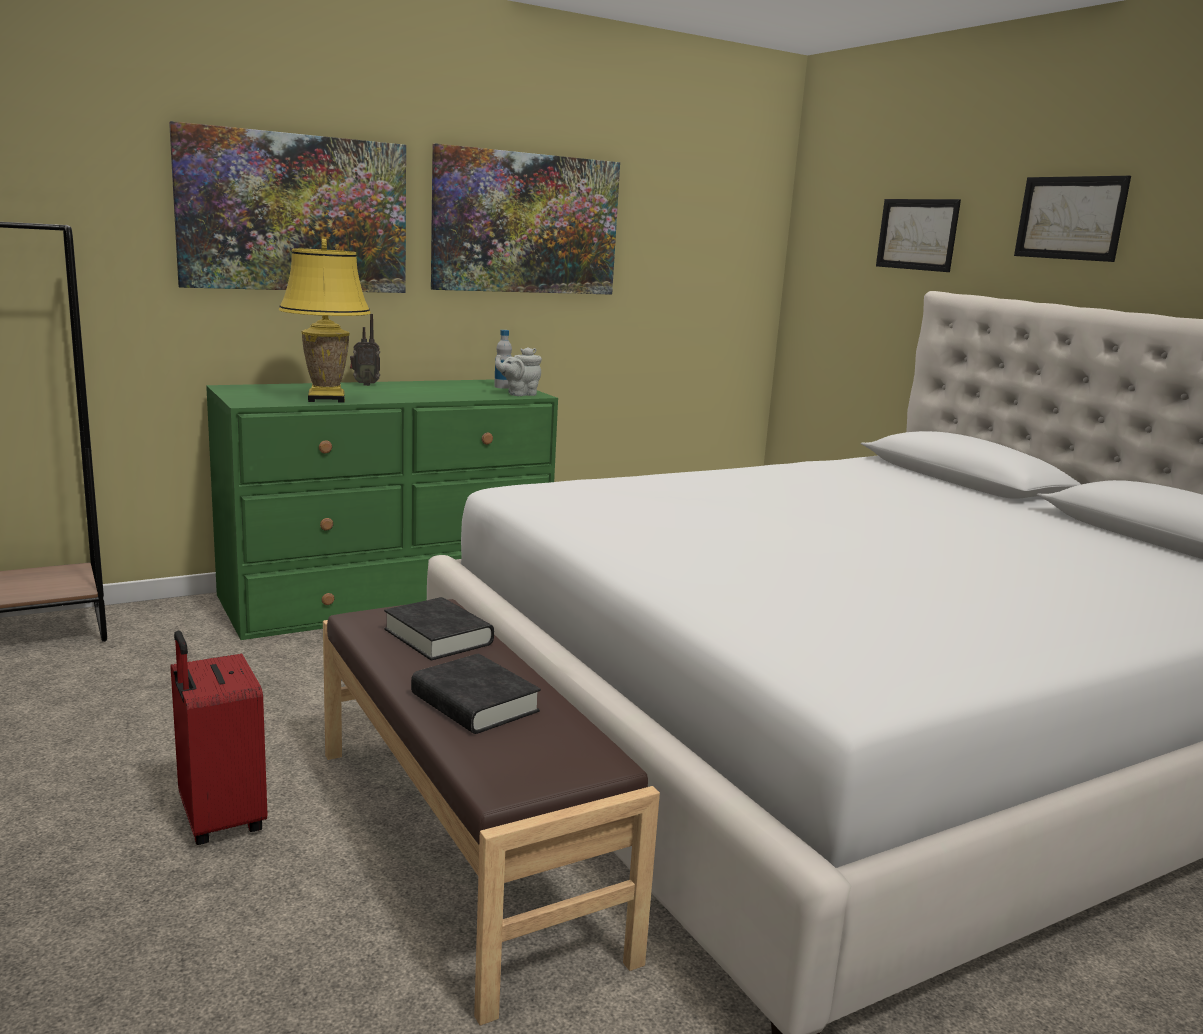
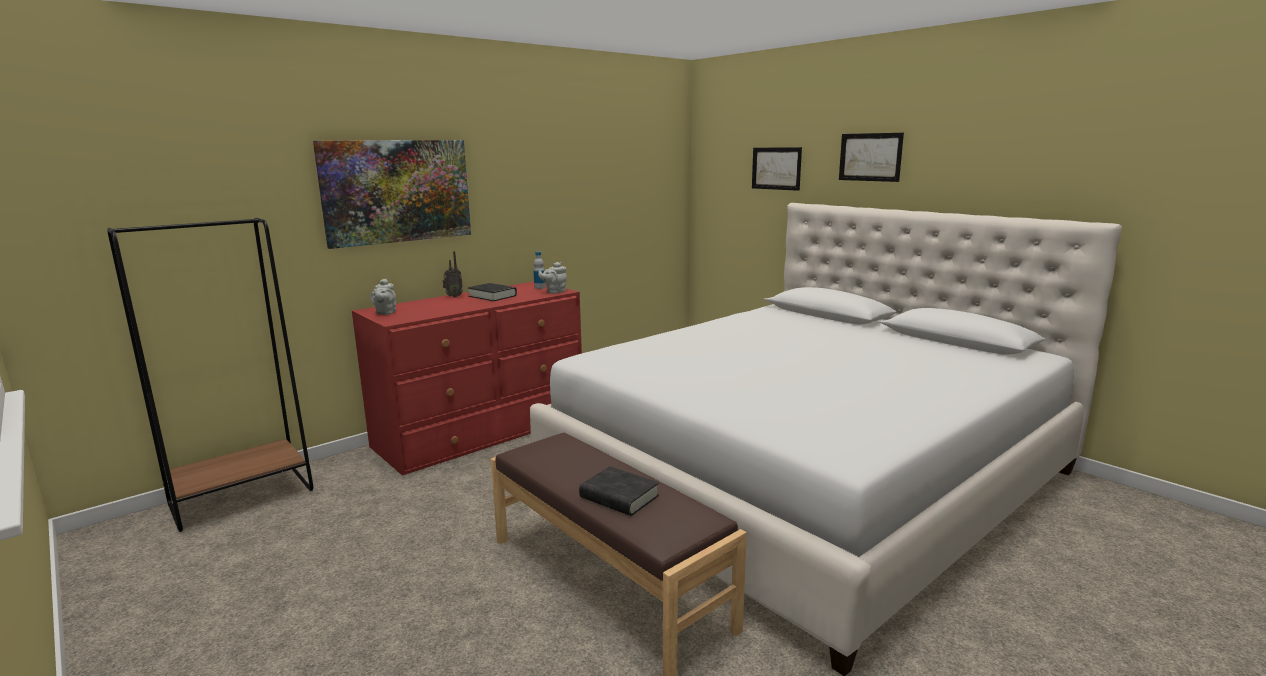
camera: 10 degrees left, 0 degrees up
(219, 820) = (452, 594): red suitcase -> none
(249, 392) = (385, 312): none -> grey teapot
(326, 399) = (439, 311): yellow table lamp -> none
(388, 596) = (483, 430): green dresser -> red dresser
(438, 637) = (571, 458): black book -> black book (492, 296)
(526, 223) = (539, 181): picture -> none

